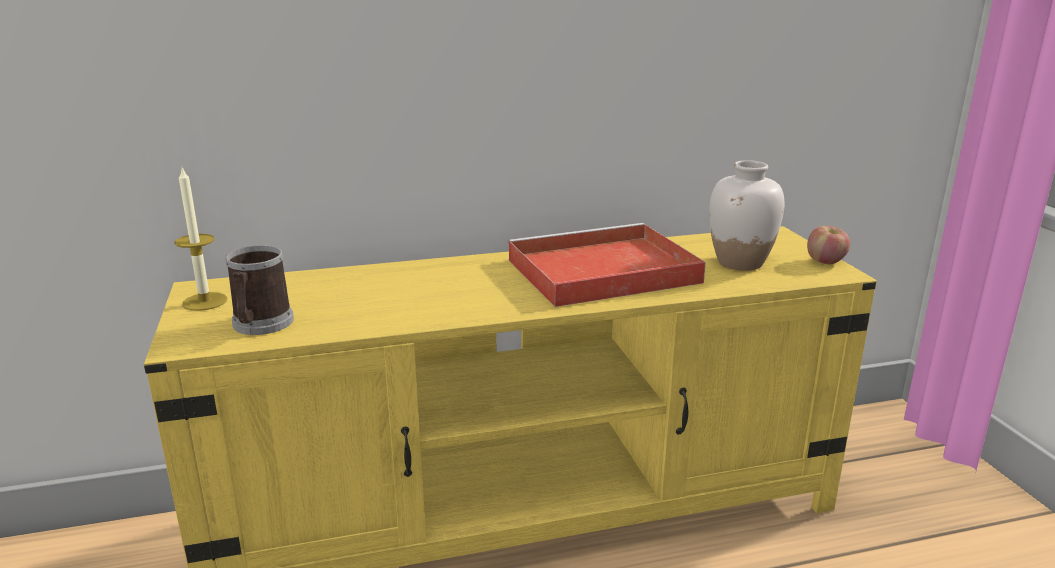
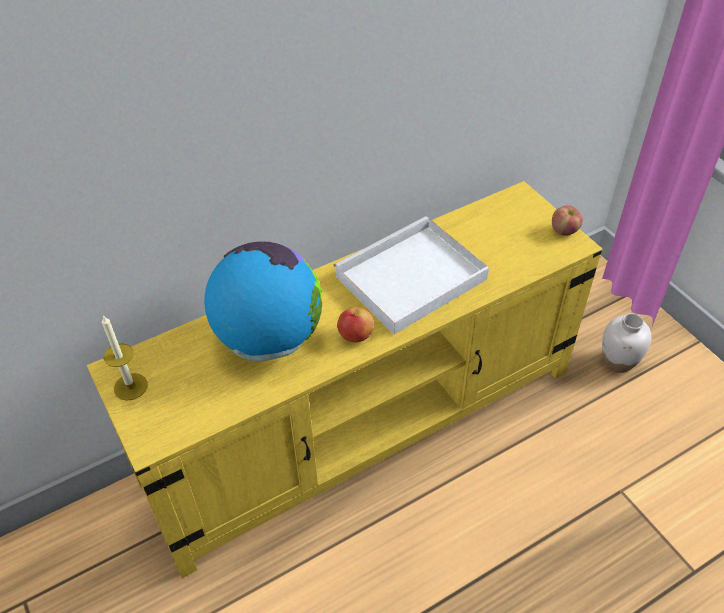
camera: 15 degrees left, 25 degrees up
(260, 325) = (192, 406): mug -> none
(395, 290) = (269, 338): none -> globe
(504, 301) = (355, 335): none -> apple
(599, 272) = (409, 279): red tray -> white tray
(740, 263) = (506, 245): white vase -> white vase (618, 362)

